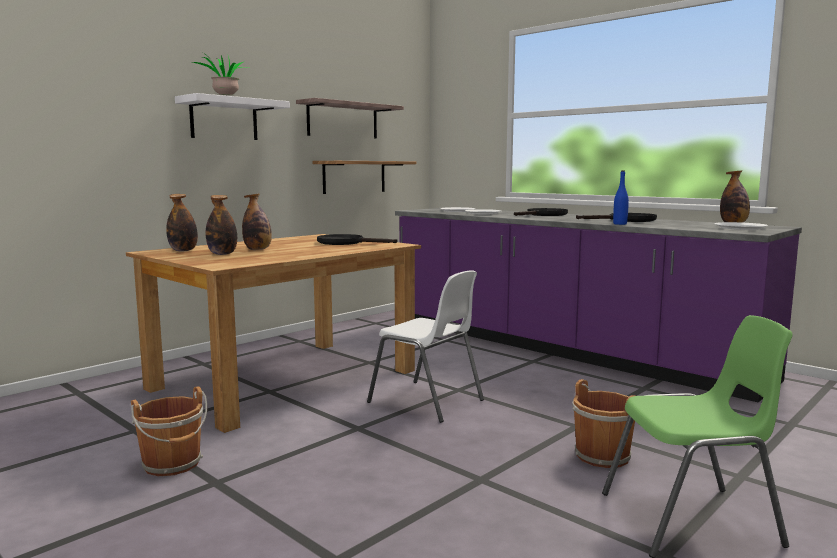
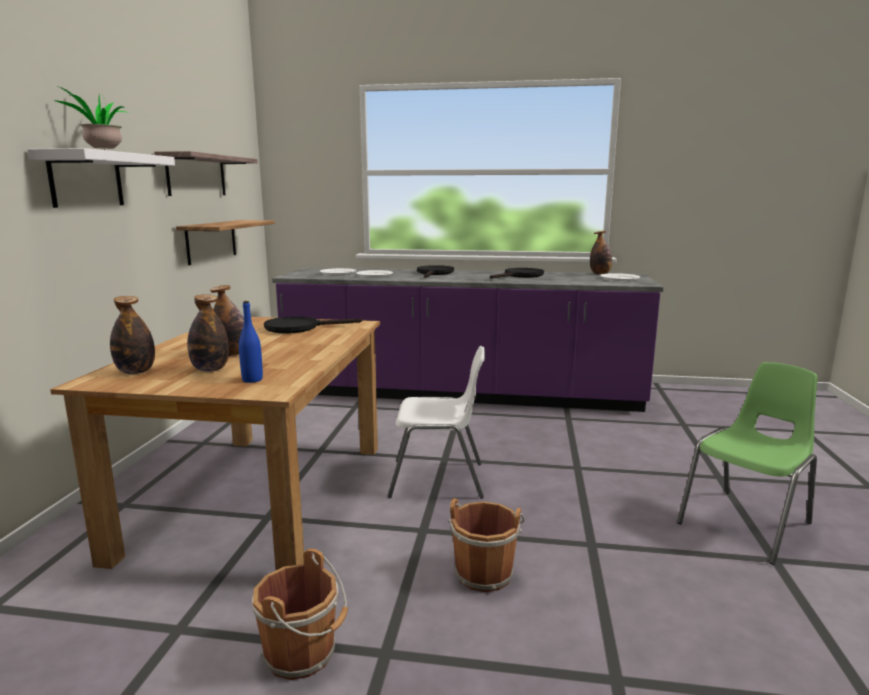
camera: 35 degrees left, 5 degrees up
(604, 455) = (630, 488): brown bucket -> brown bucket (483, 572)
(620, 224) = (533, 281): blue bottle -> blue bottle (252, 380)

